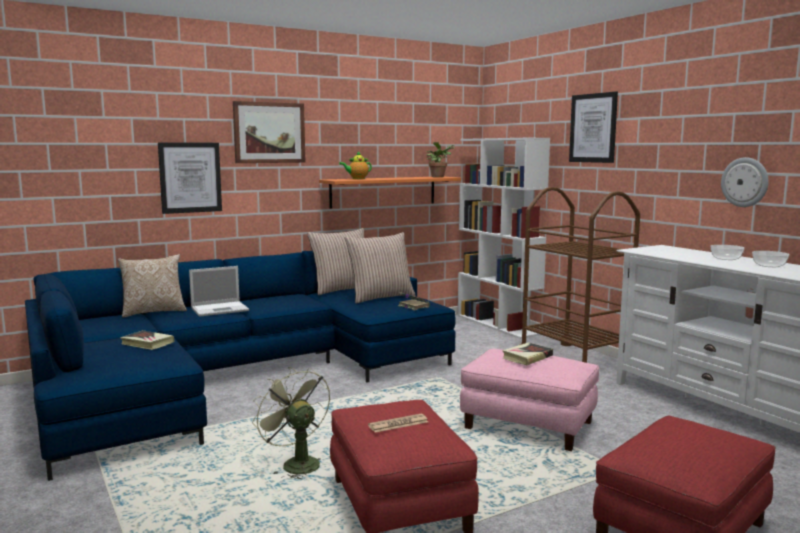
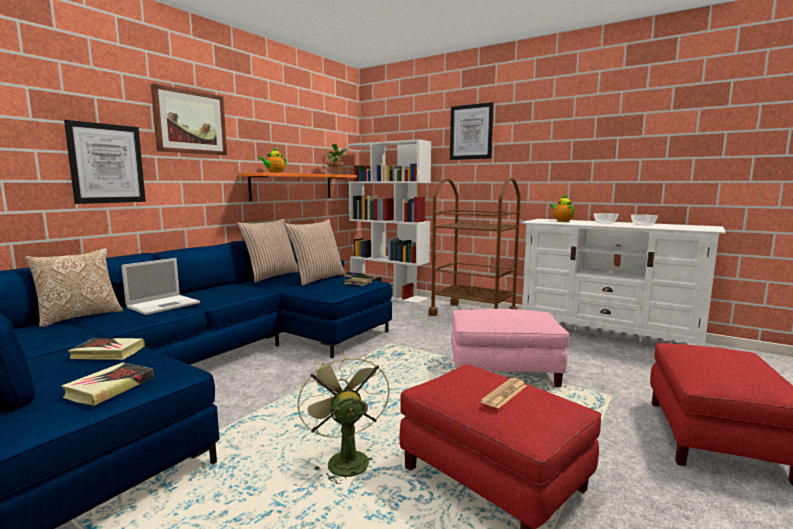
camera: 25 degrees left, 0 degrees up
(295, 464) = (344, 459): green fan -> green fan turned 45 degrees clockwise
(527, 357) = (505, 312): book -> book (110, 388)
(672, 252) = (562, 221): none -> teapot
(745, 182) = (607, 166): wall clock -> none

